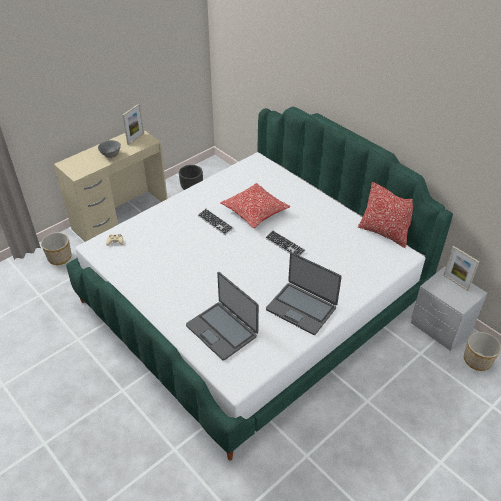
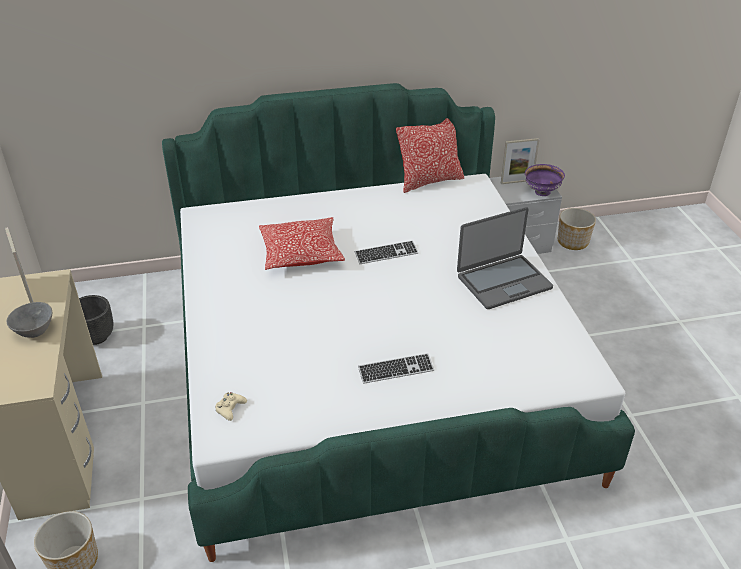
camera: 60 degrees left, 5 degrees down
(215, 222) = (288, 294): keyboard -> keyboard (396, 370)
(222, 330) = (497, 359): laptop -> none
(456, 301) = (541, 192): none -> purple bowl

